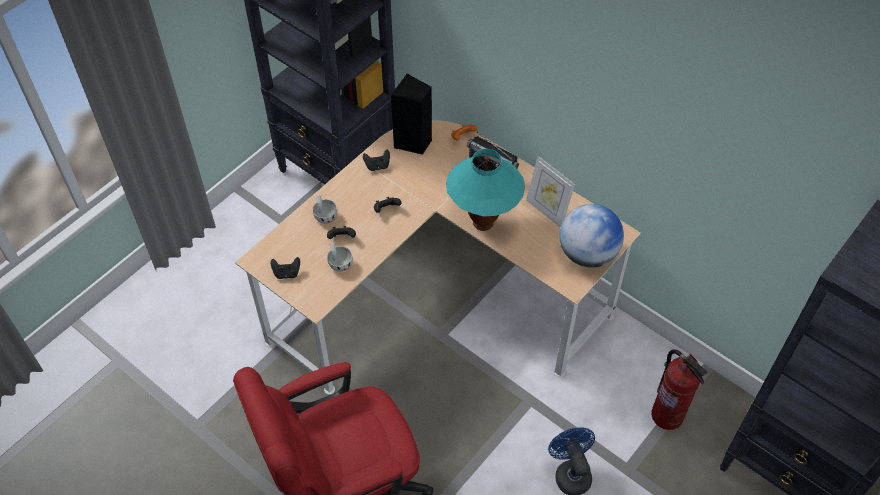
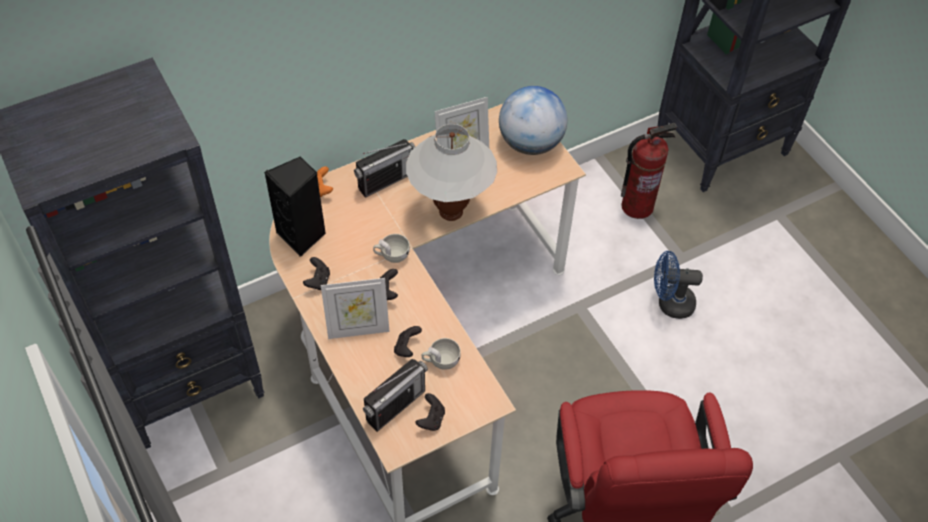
camera: 70 degrees left, 0 degrees up
(290, 248) = (395, 406): none -> radio
(325, 215) = (364, 355): white cup -> white cup (391, 255)
(345, 204) = (358, 329): none -> picture frame
(483, 223) = (451, 212): turquoise table lamp -> white table lamp

